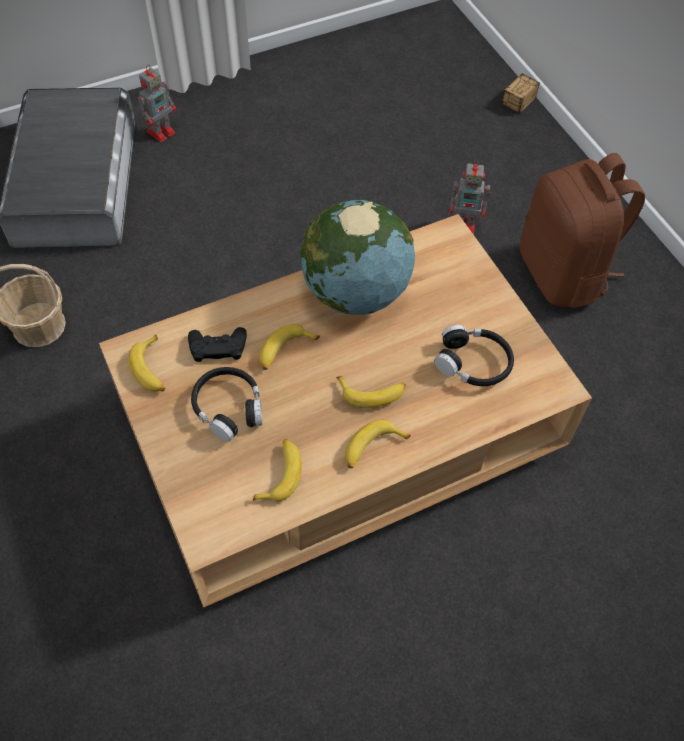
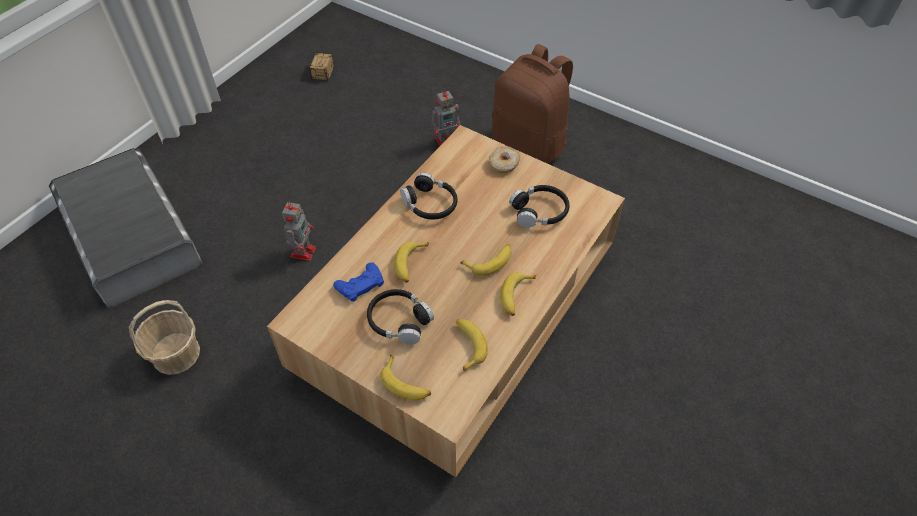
camera: 30 degrees left, 5 degrees down
(152, 369) = (322, 324): banana -> banana (406, 383)
(162, 131) = (178, 171): toy robot -> toy robot (303, 251)
(218, 347) = (360, 285): black game controller -> blue game controller
(355, 292) = (430, 204): globe -> black headphones
(474, 285) = (504, 164): none -> donut
(506, 112) = (422, 60): storage box -> storage box (318, 83)

